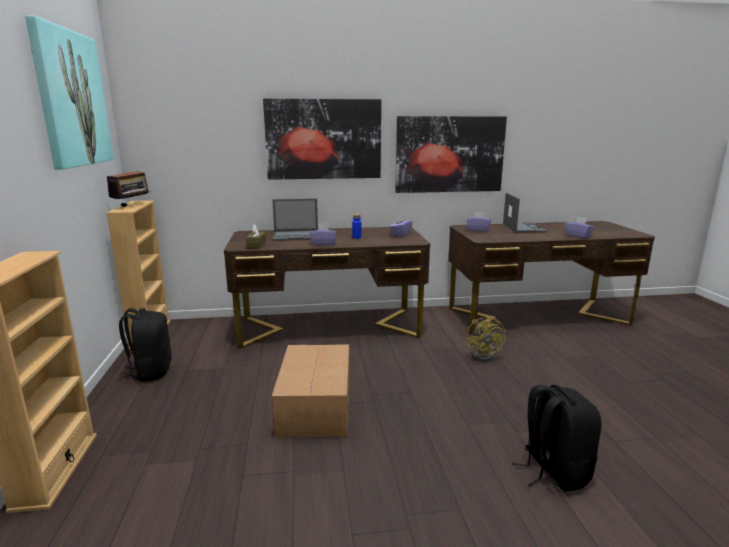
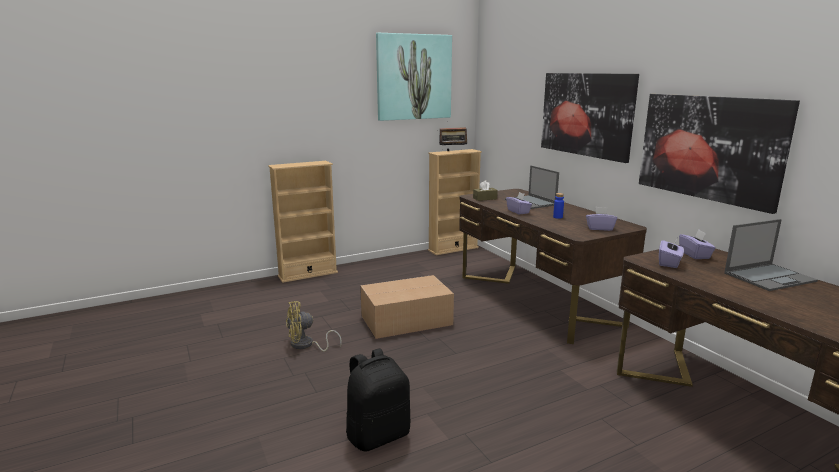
camera: 70 degrees right, 0 degrees up
(151, 371) = (407, 263): black backpack -> none
(485, 355) = (570, 386): yellow fan -> yellow fan (306, 345)
(578, 236) = (787, 311): purple tissue box -> purple tissue box (669, 263)

